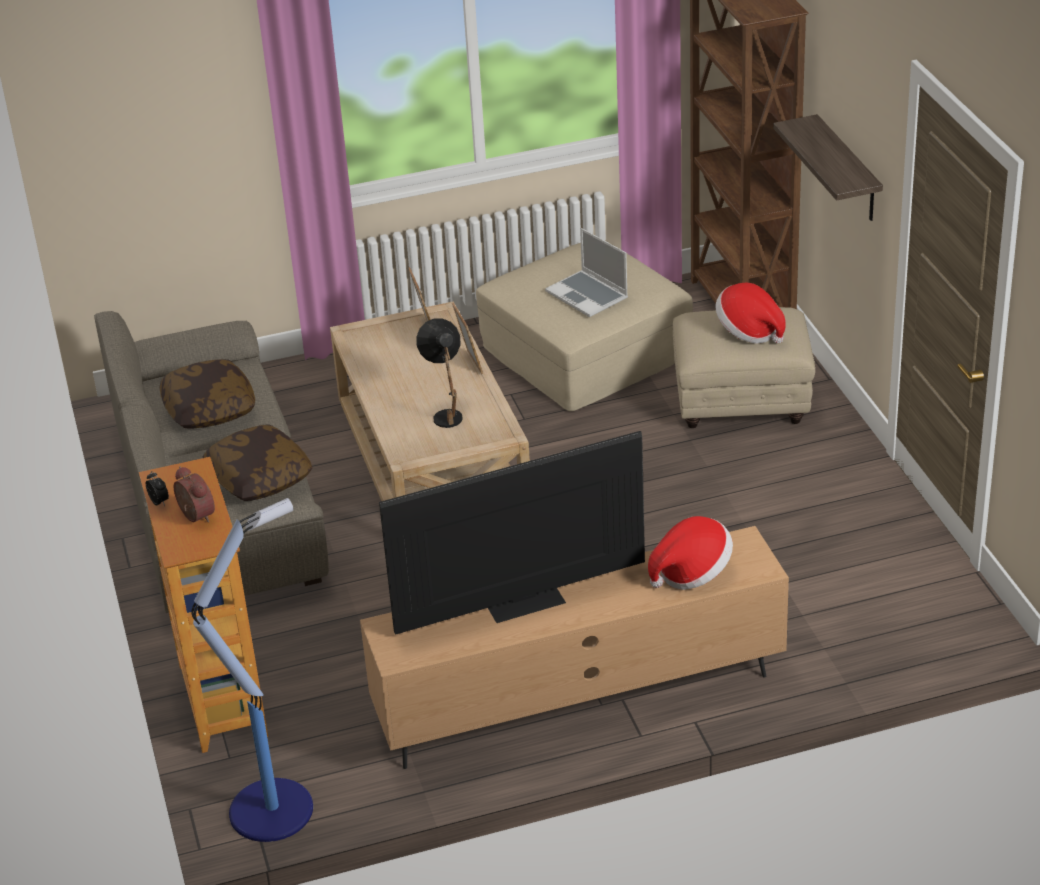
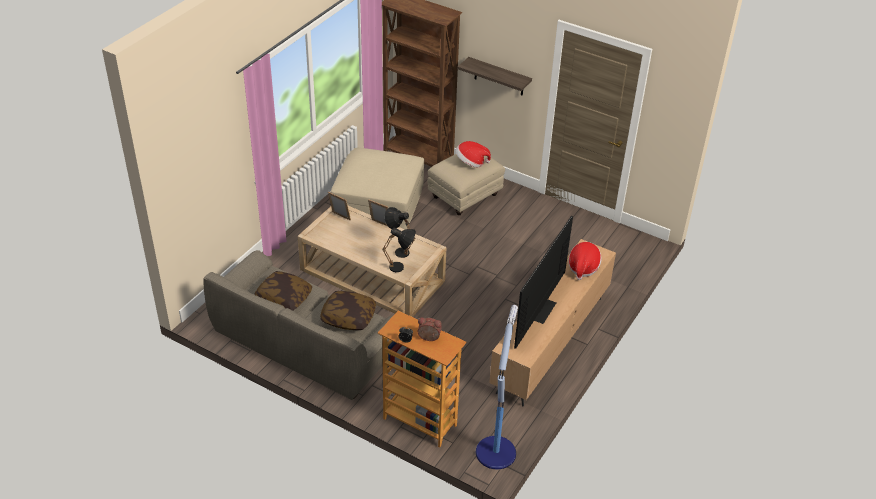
camera: 45 degrees left, 5 degrees up
(415, 441) = (402, 268): none -> black table lamp
(588, 295) = (388, 174): laptop -> none

